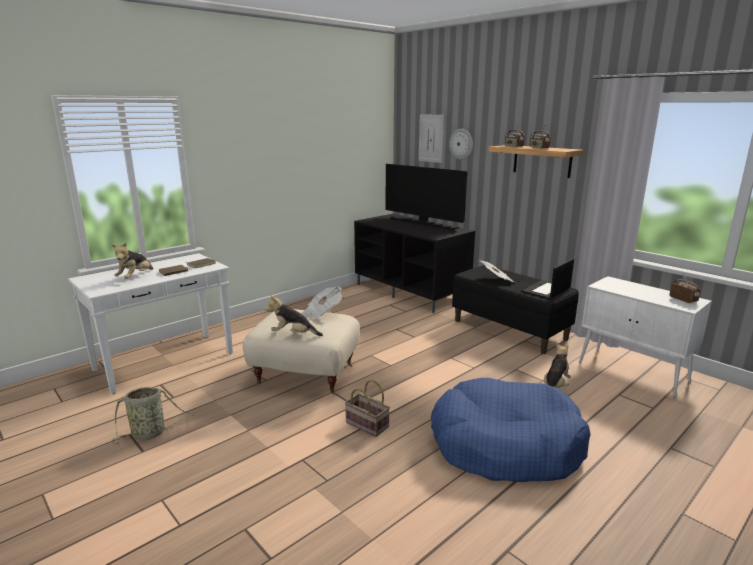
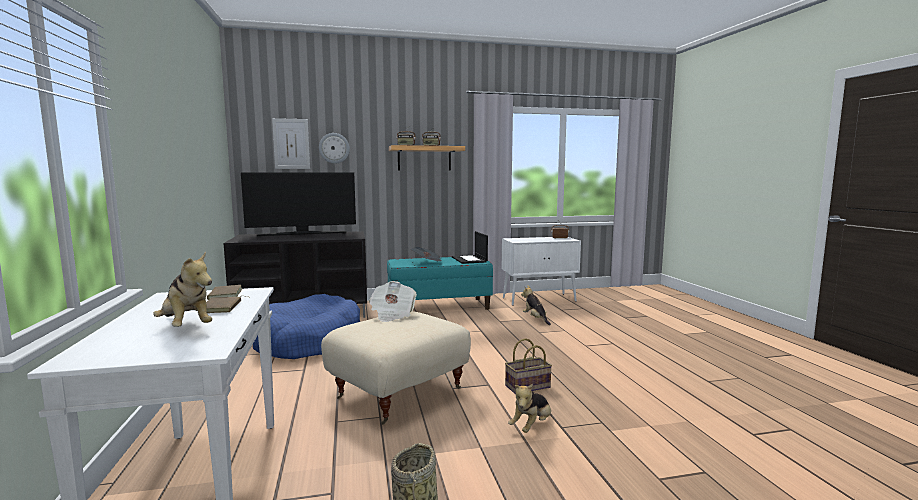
camera: 60 degrees left, 10 degrees down
(293, 334) = (422, 333): plush toy -> plush toy (531, 426)
(505, 445) = (595, 350): blue dog bed -> blue dog bed (308, 341)
(509, 329) = (439, 306): black bench -> turquoise bench

